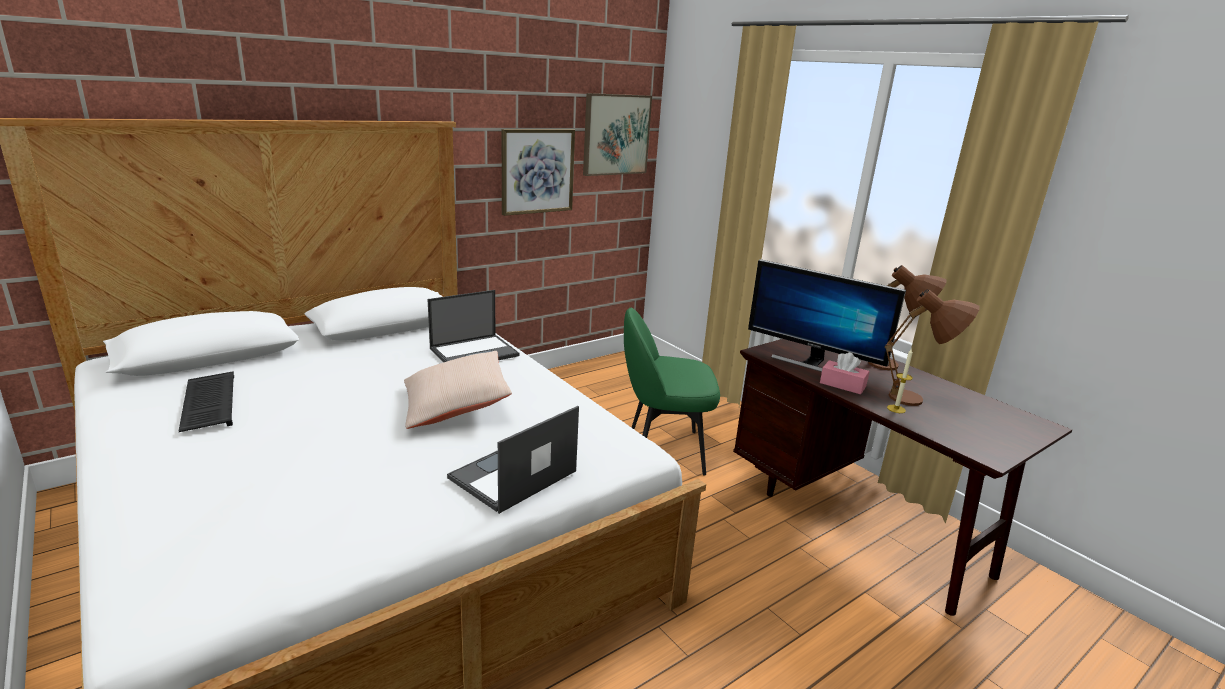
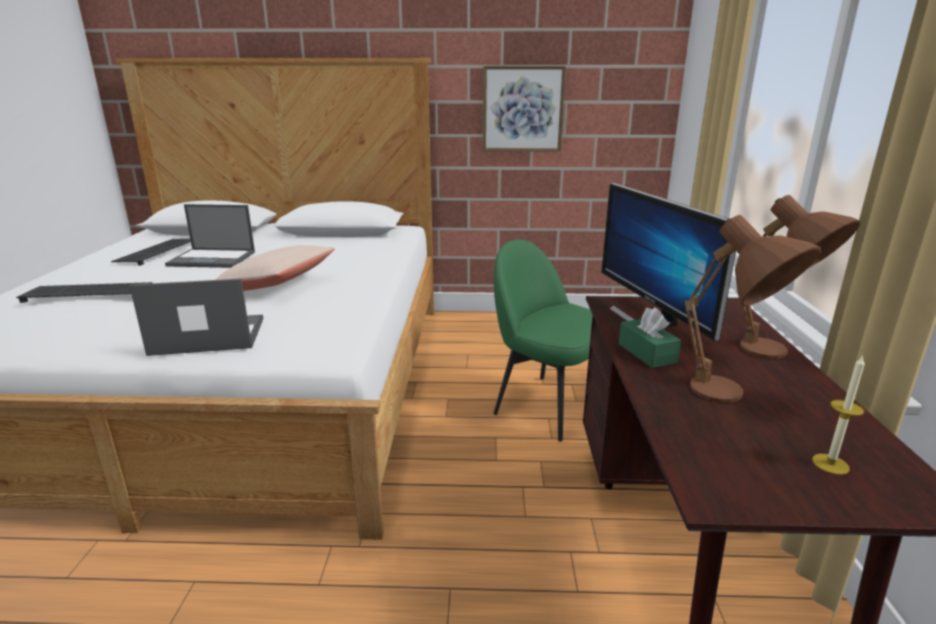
camera: 40 degrees right, 0 degrees up
(268, 476) = (90, 293): none -> keyboard
(475, 352) = (362, 256): laptop -> laptop (213, 259)
(616, 134) = (621, 72): picture -> none
(842, 385) = (647, 353): pink tissue box -> green tissue box
(896, 409) = (672, 396): candle -> candle (830, 464)

